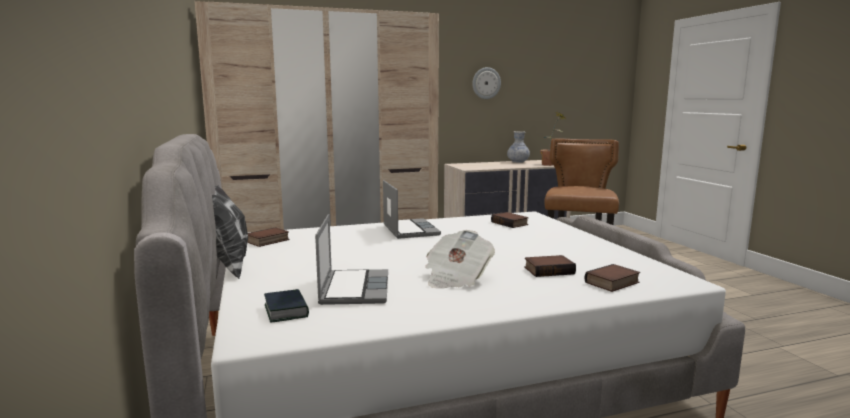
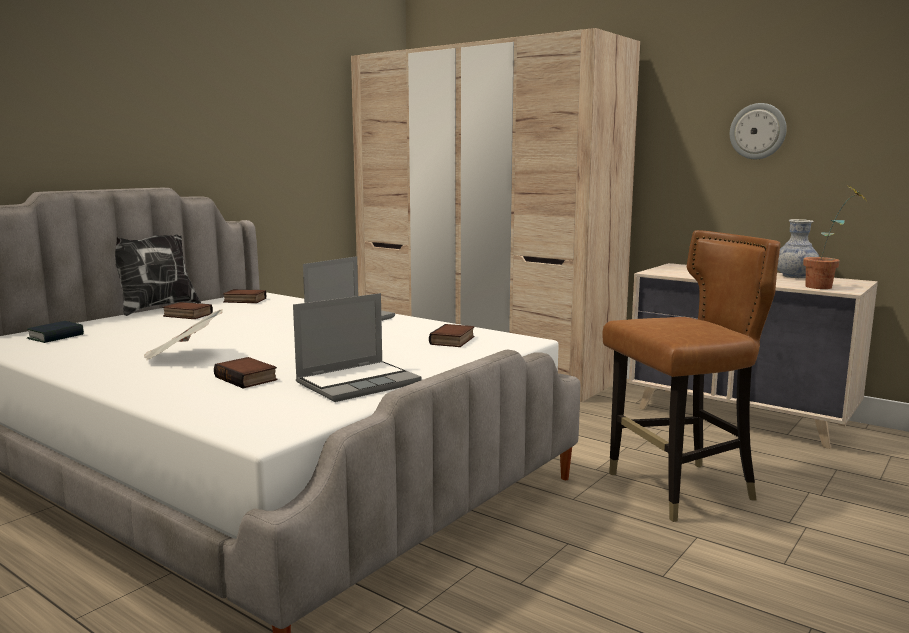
camera: 55 degrees right, 0 degrees up
(354, 288) = (124, 339): laptop -> laptop (358, 383)
(612, 283) = (221, 405): book -> book (186, 315)

